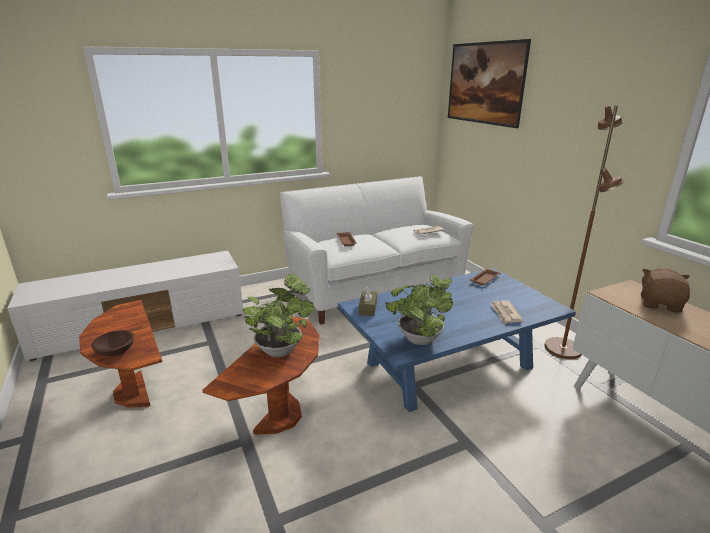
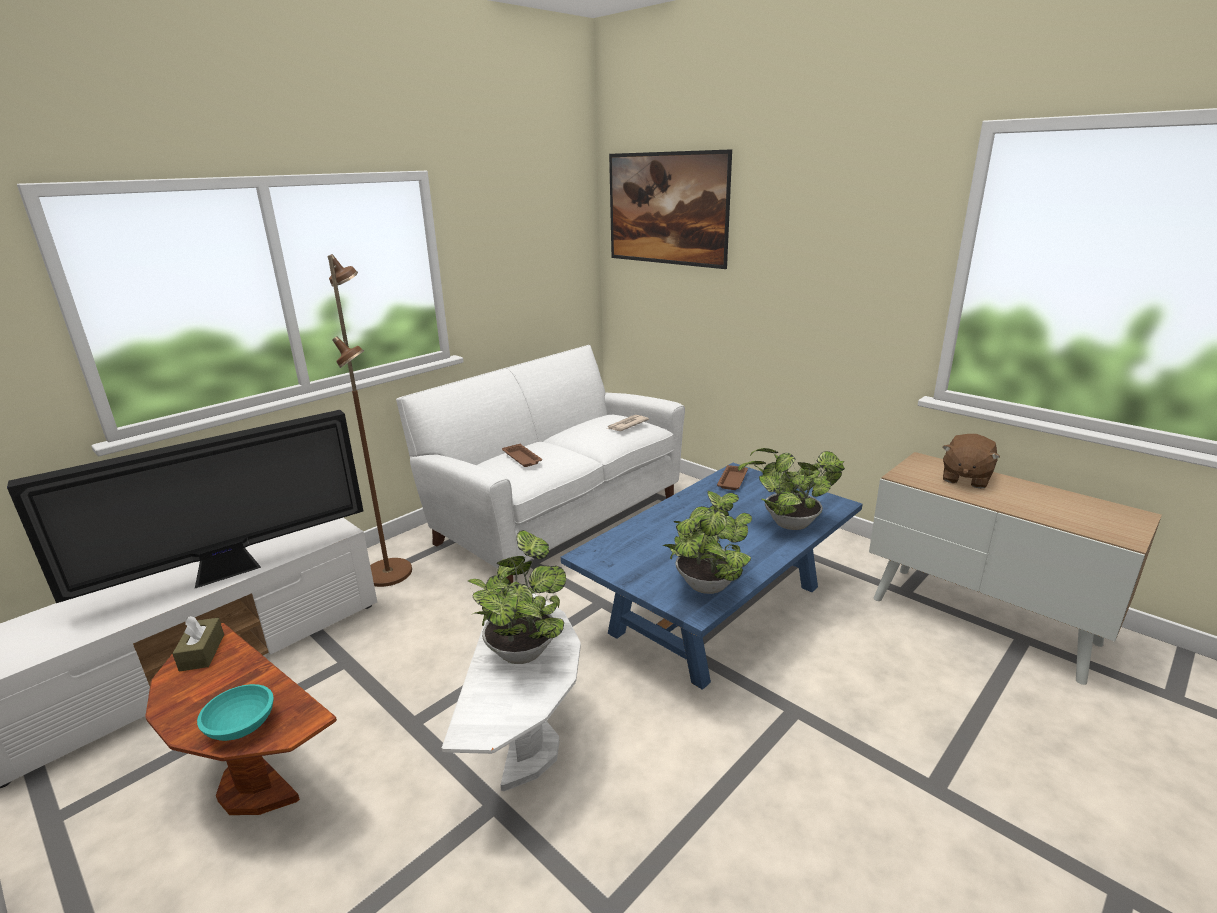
camera: 20 degrees left, 0 degrees up
(116, 351) = (243, 726): brown bowl -> turquoise bowl
(160, 276) = (232, 572): none -> television
(280, 416) = (527, 750): brown side table -> white side table
(368, 308) = (609, 556): brown tissue box -> brown tissue box (202, 652)
(505, 313) = (787, 524): newspaper -> potted plant
(563, 349) = (838, 552): brown floor lamp -> brown floor lamp (389, 573)
(660, 304) = (965, 478): brown plush toy -> brown plush toy turned 150 degrees counterclockwise

